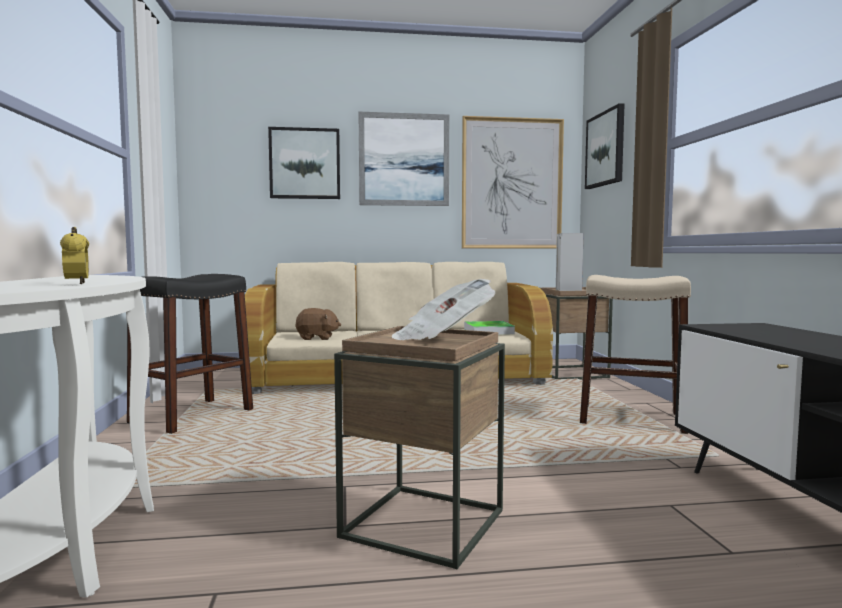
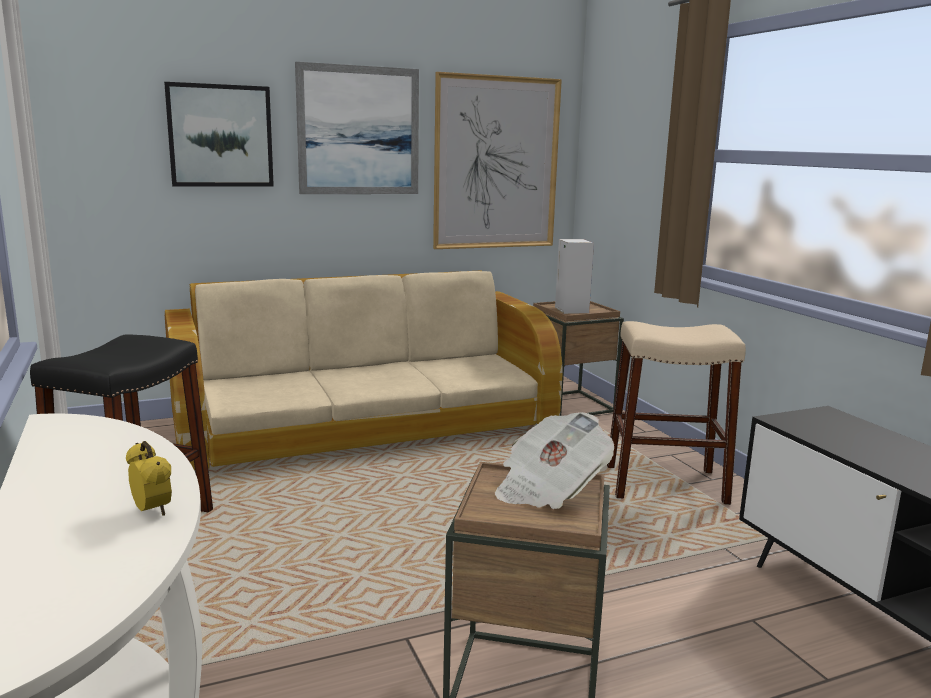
camera: 15 degrees left, 10 degrees up
(317, 338) = (268, 392): brown plush toy -> none
(488, 331) = (481, 366): tray -> none
(605, 149) = (618, 131): picture -> none

